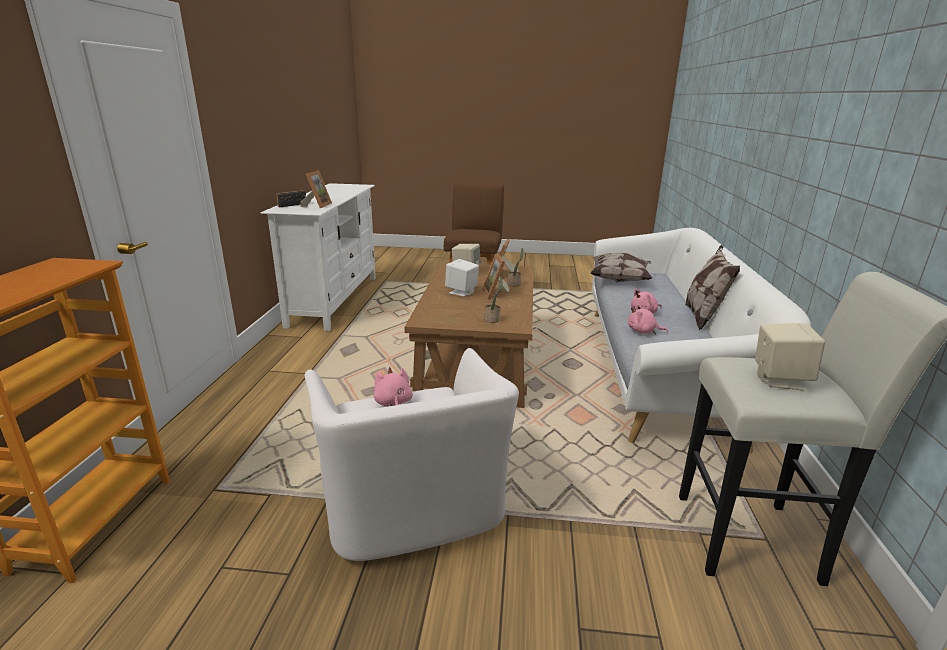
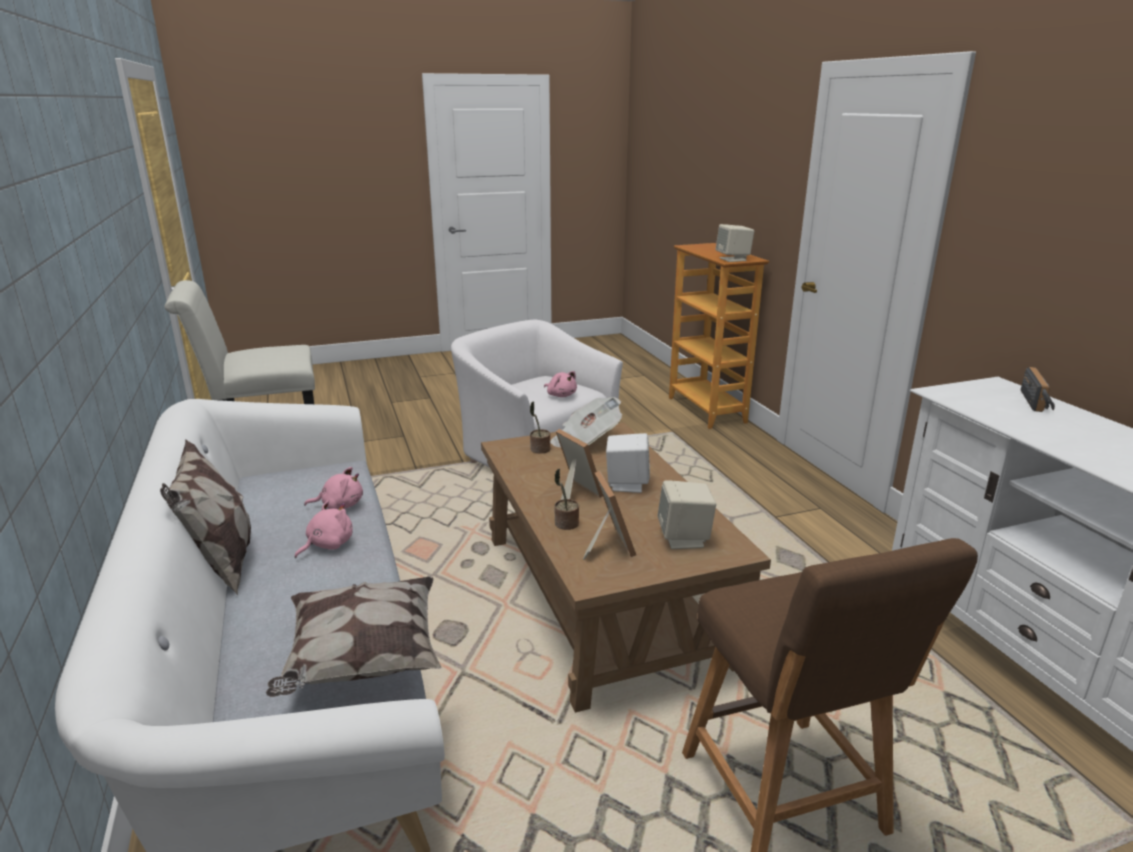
camera: 155 degrees right, 0 degrees up
(317, 205) = (996, 409): picture frame -> none
(453, 318) = (585, 441): none -> newspaper
(779, 379) = (269, 352): beige speaker -> beige speaker (733, 259)

